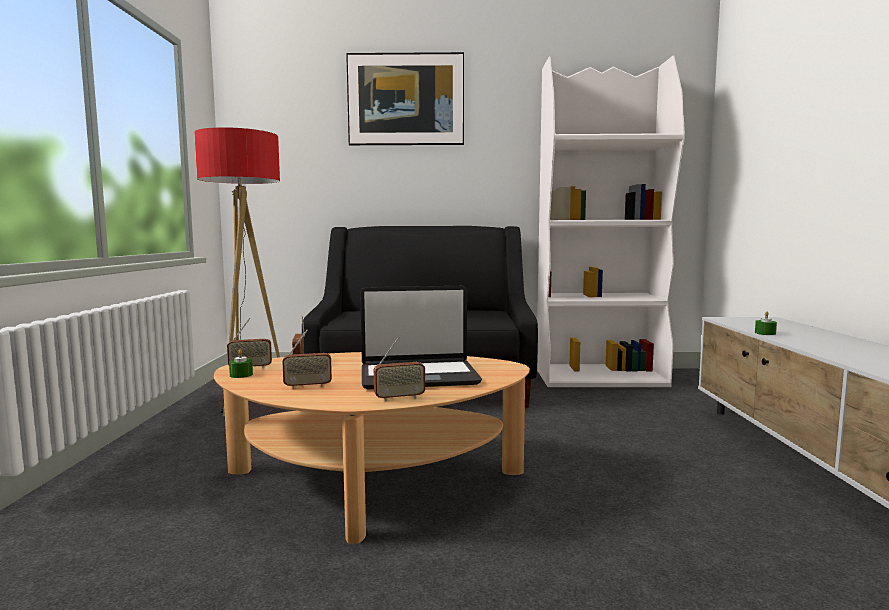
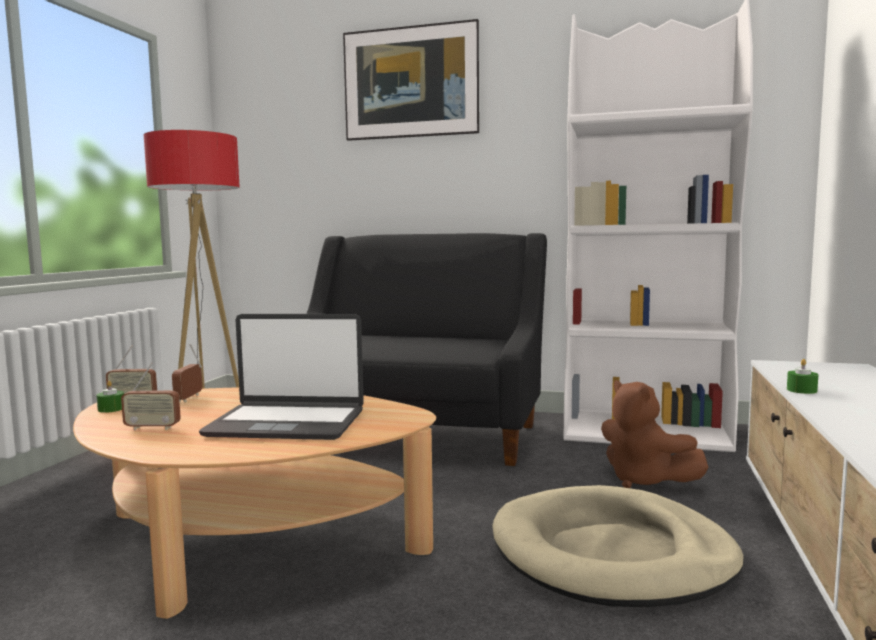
camera: 15 degrees right, 0 degrees up
(399, 398) = (222, 451): radio -> none
(628, 410) = (644, 481): none -> brown plush toy
(649, 459) = (612, 554): none -> beige dog bed

